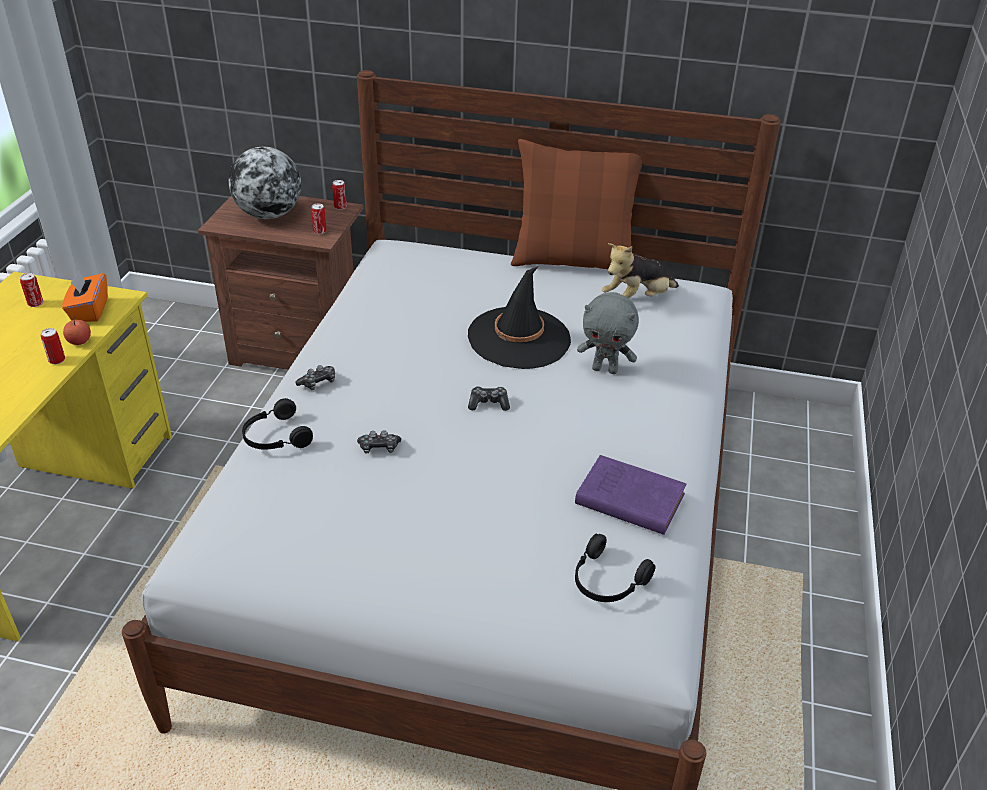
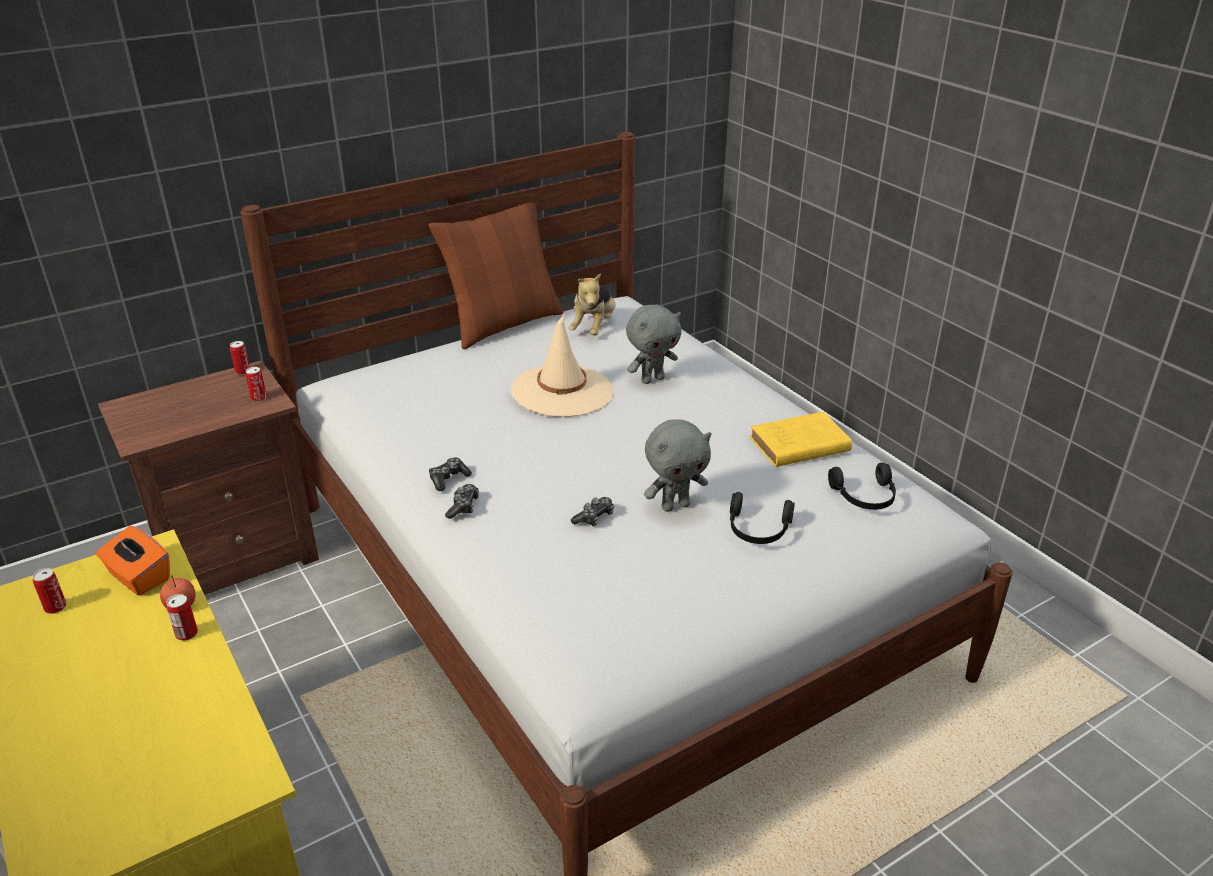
camera: 45 degrees left, 5 degrees down
(269, 215) = (179, 409): globe -> none
(275, 437) = (500, 563): black headphones -> black headphones (758, 530)
(447, 479) = (675, 506): none -> grey plush toy
(488, 403) = (617, 443): game controller -> game controller (448, 479)
(519, 338) = (562, 391): black hat -> beige hat
(627, 499) = (797, 445): purple book -> yellow book

